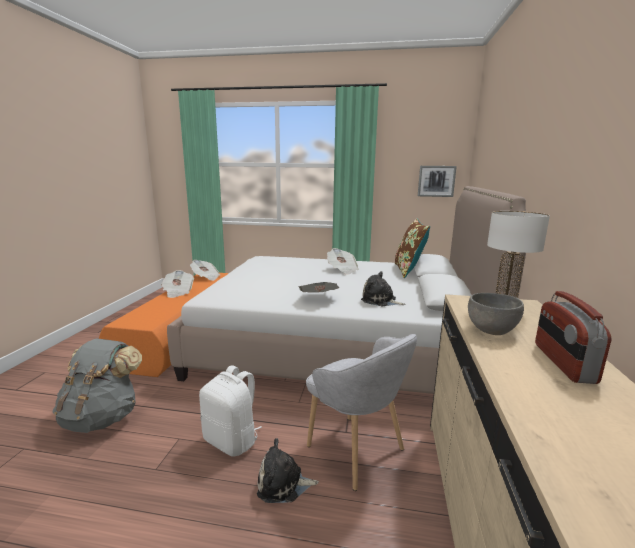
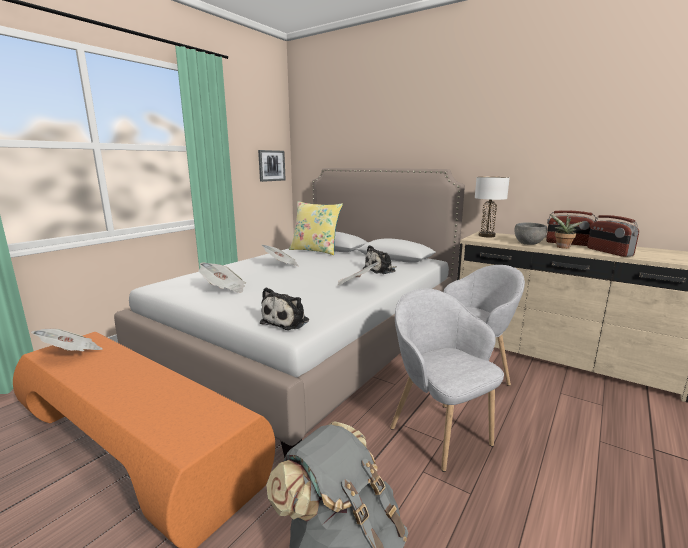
camera: 65 degrees left, 0 degrees up
(178, 292) = (109, 383): newspaper -> newspaper (224, 289)
(232, 440) = (439, 432): white backpack -> grey armchair
(283, 484) = (501, 414): plush toy -> plush toy (287, 321)
(408, 270) = (315, 250): brown pillow -> yellow pillow
(506, 356) = (562, 247): none -> potted plant
(541, 400) = (609, 252): none -> radio

